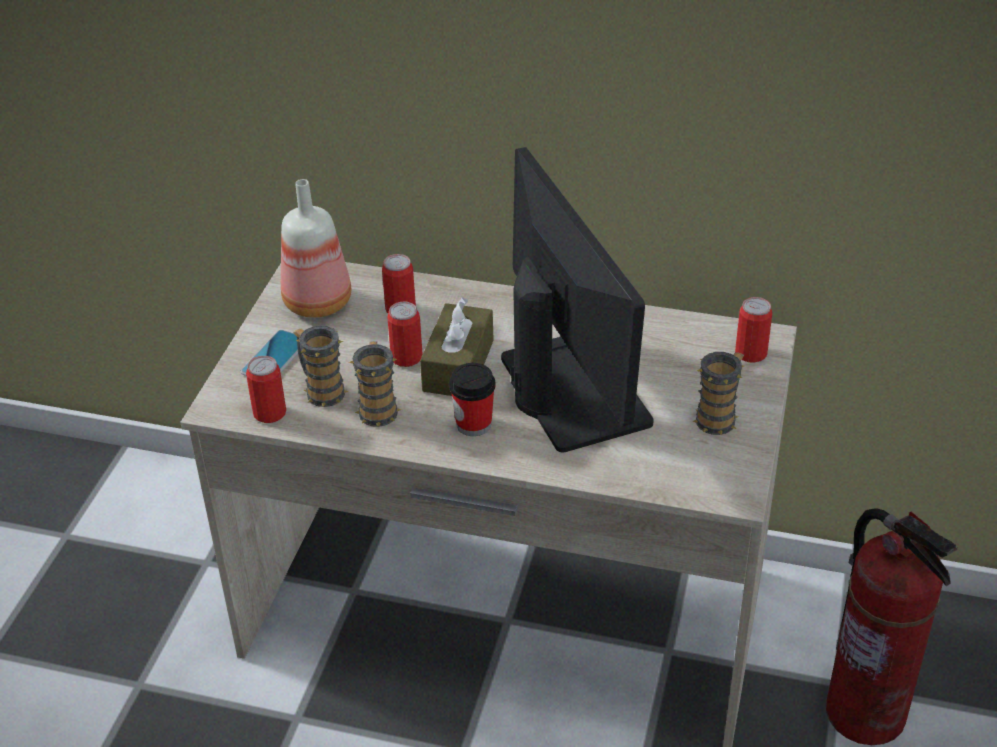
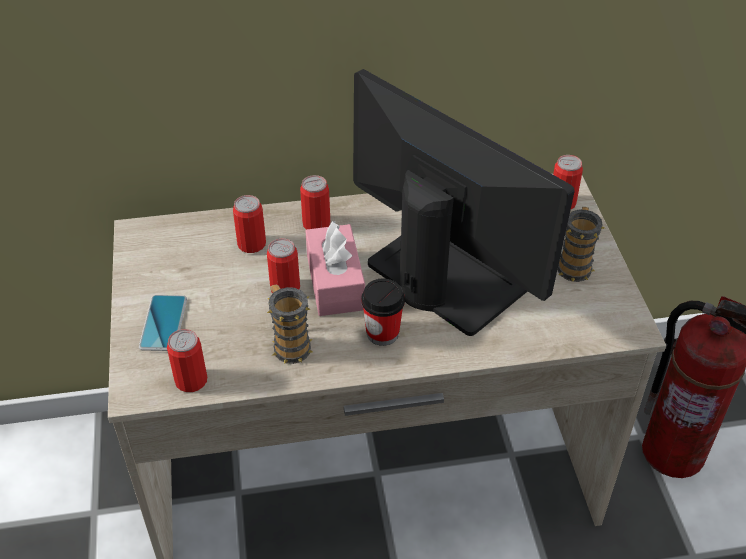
camera: 25 degrees left, 5 degrees up
(320, 302) = (174, 258): bottle -> none
(321, 390) = (226, 343): mug -> none
(458, 365) = (335, 282): brown tissue box -> pink tissue box
(475, 306) = (316, 224): none -> can

